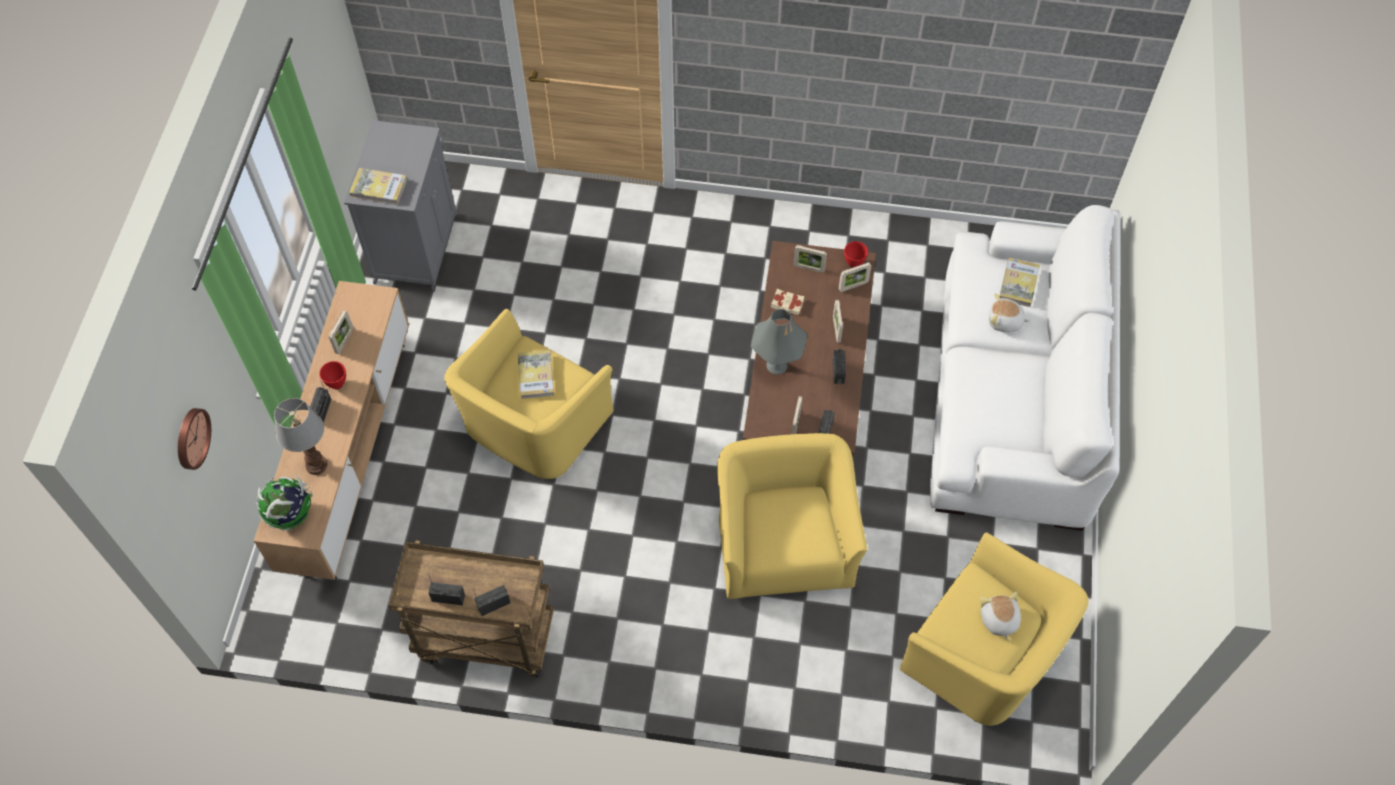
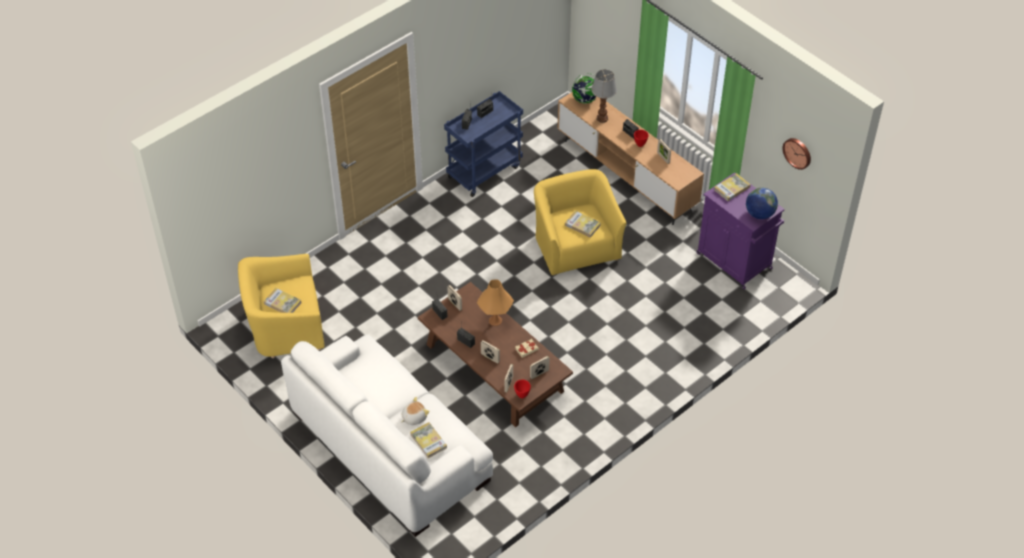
camera: 130 degrees right, 10 degrees down
(191, 438) = (610, 26): wall clock -> wall clock (798, 152)
(403, 137) = (759, 214): none -> globe
(416, 246) = (735, 262): grey cabinet -> purple cabinet
(483, 639) = (484, 170): brown cart -> blue cart
(777, 365) = (495, 320): grey table lamp -> orange table lamp
(783, 544) = (415, 295): yellow armchair -> none
(998, 620) = (282, 303): plush toy -> book

